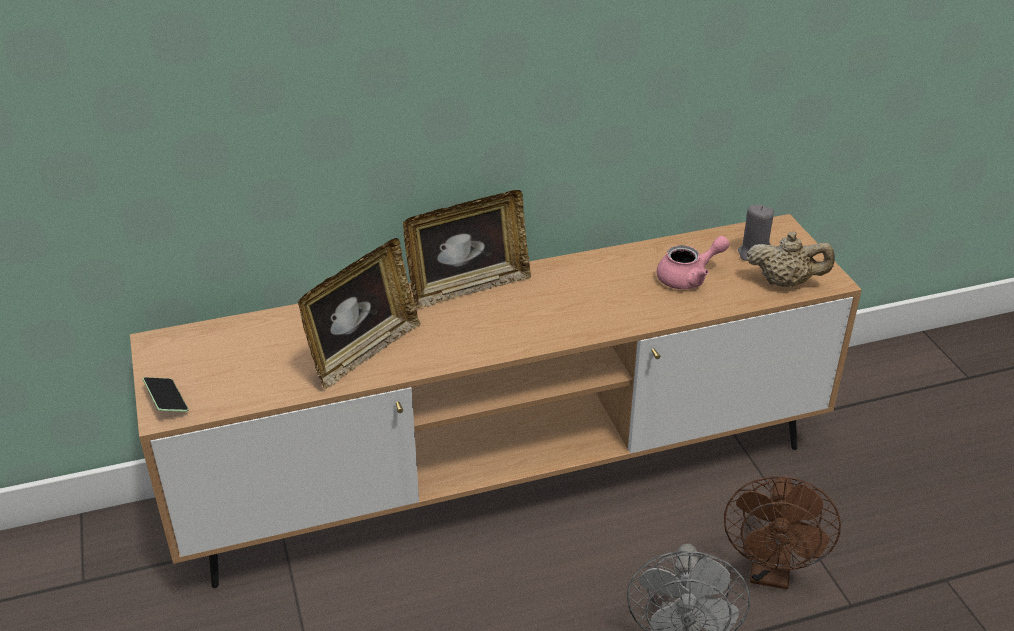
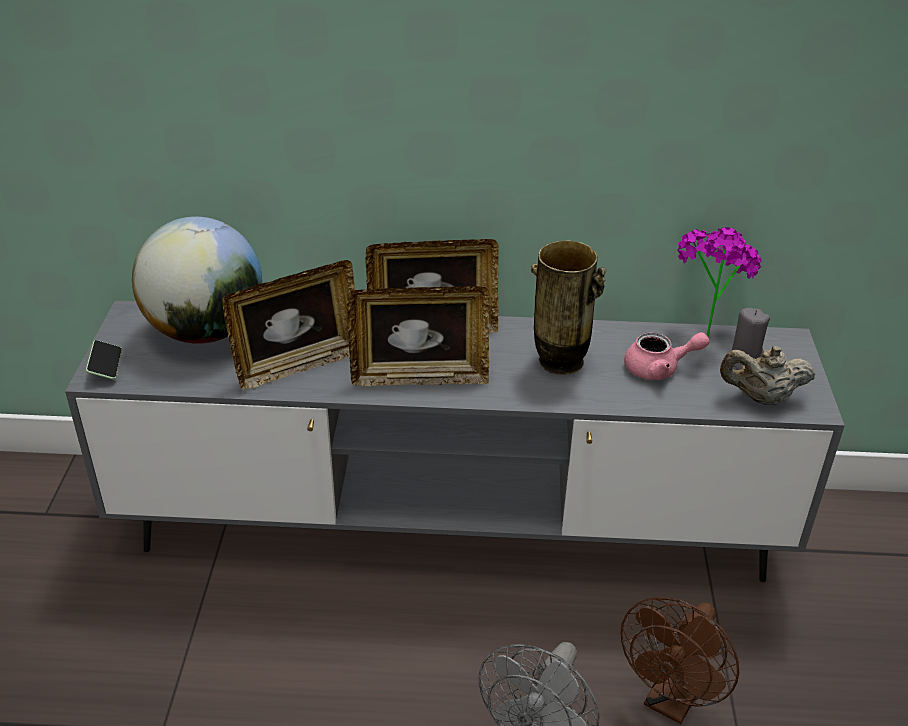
camera: 20 degrees right, 0 degrees up
(249, 342) = (206, 331): none -> globe
(484, 336) = (419, 377): none -> picture frame
(505, 480) = (451, 529): brown tv stand -> grey tv stand
(602, 292) = (560, 363): none -> vase
(705, 232) = (704, 327): none -> potted plant
(785, 282) = (761, 398): beige teapot -> beige teapot turned 150 degrees clockwise

